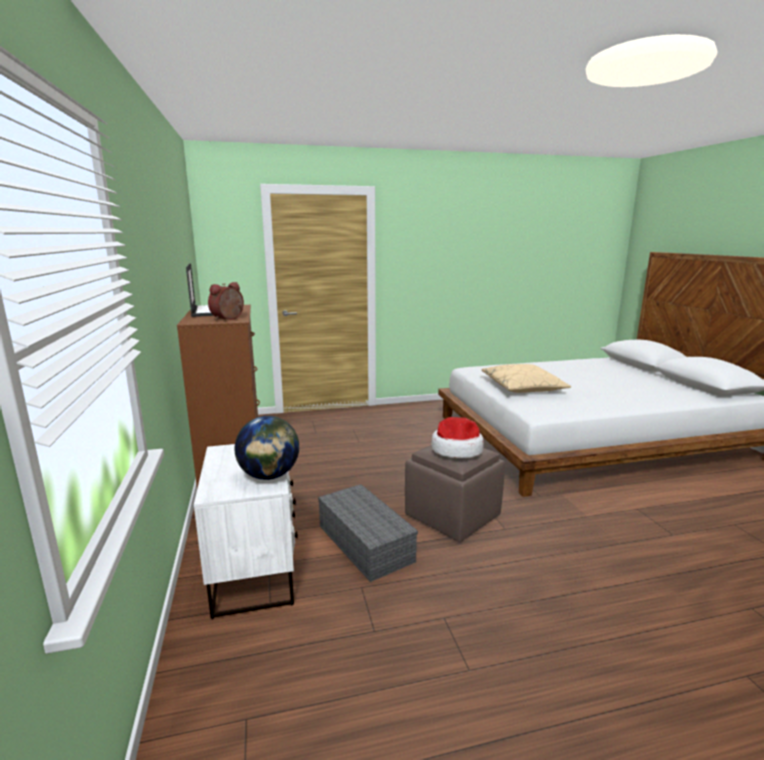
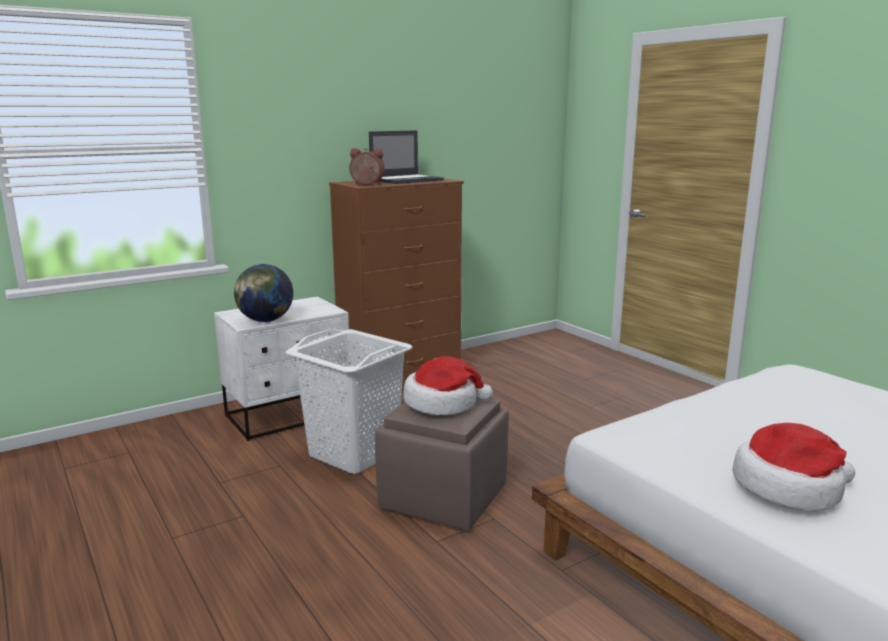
camera: 70 degrees right, 0 degrees up
(363, 542) = (354, 453): grey storage box -> white laundry basket
(522, 387) = (752, 416): beige pillow -> none
(596, 398) = (789, 487): none -> hat

